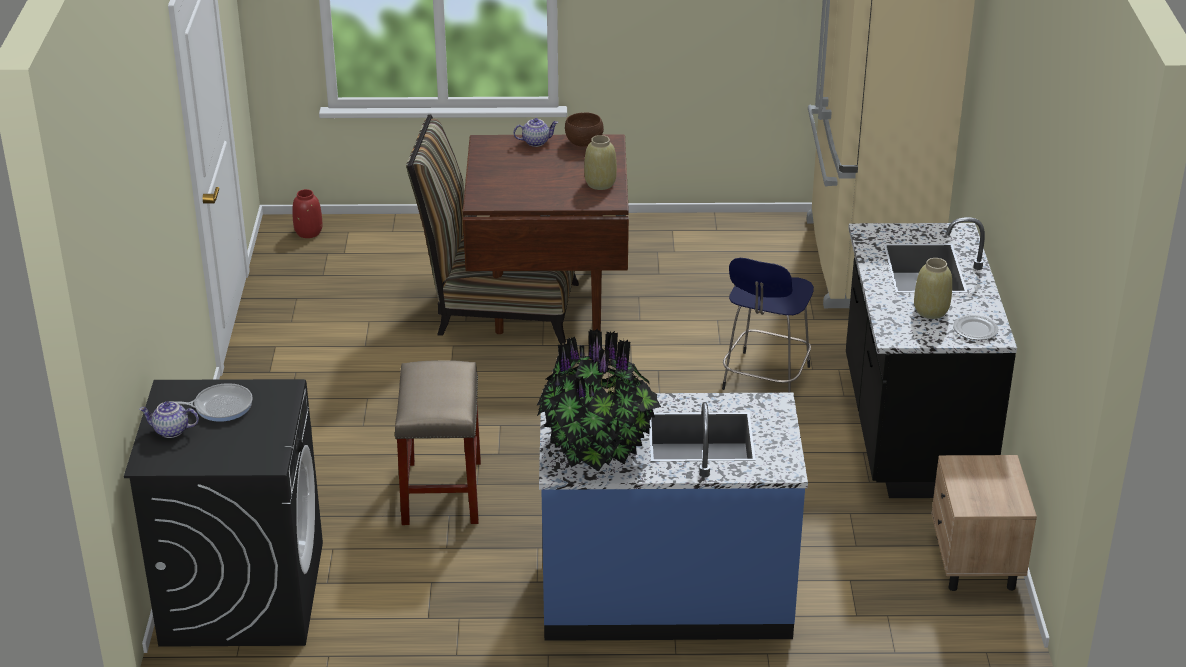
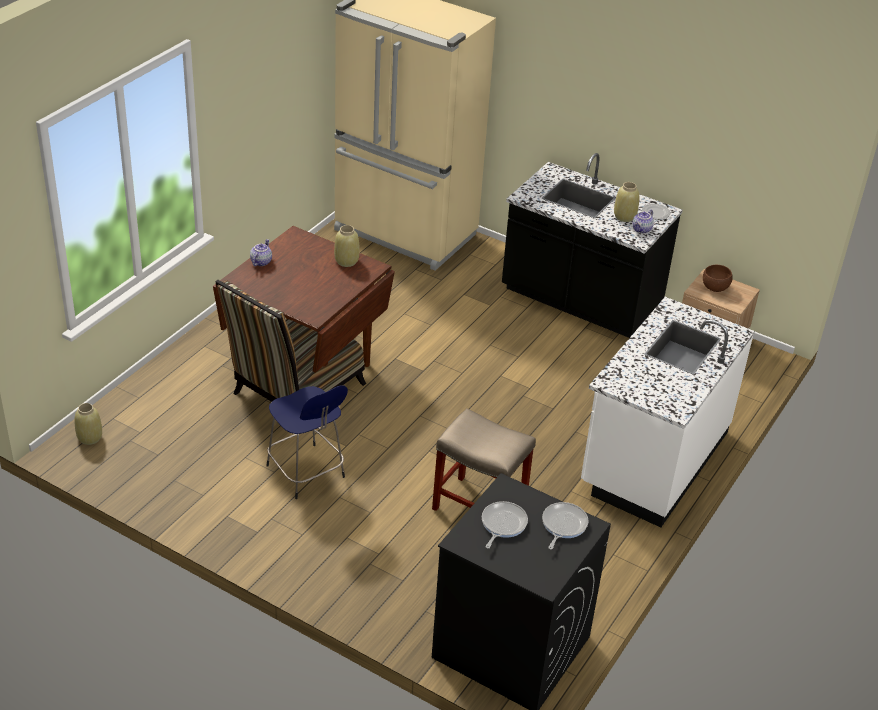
camera: 60 degrees left, 5 degrees up
(170, 431) = (514, 559): teapot -> teapot (642, 230)
(253, 444) = (563, 525): none -> frying pan
(308, 232) = (89, 438): red vase -> beige vase
(584, 143) = (286, 244): brown bowl -> brown bowl (714, 288)
(598, 448) = (665, 387): potted plant -> none
(665, 592) = (653, 459): blue counter -> white counter
(765, 380) = (484, 326): blue stool -> blue stool (307, 473)

